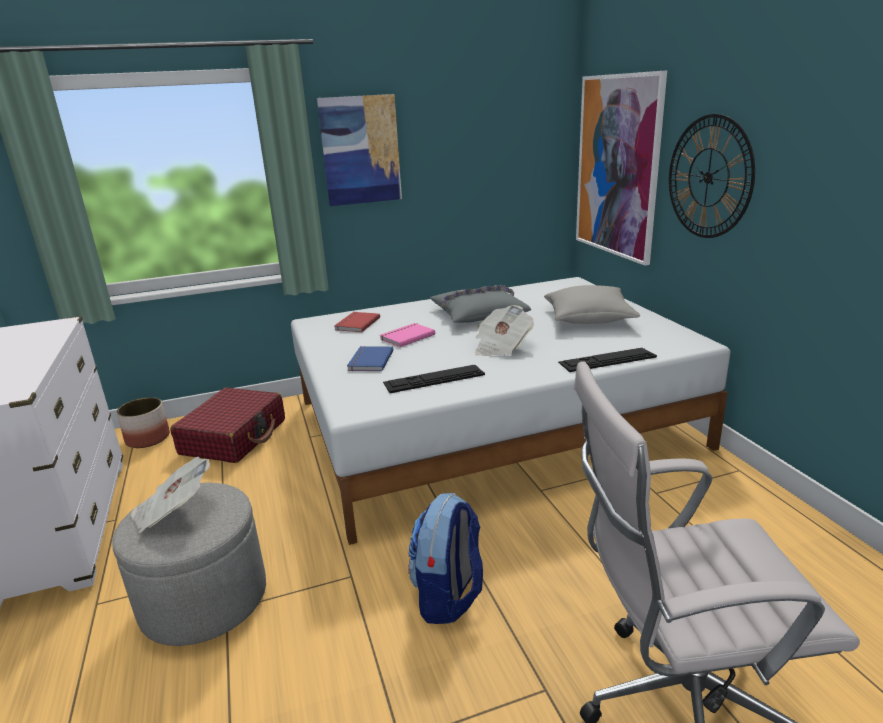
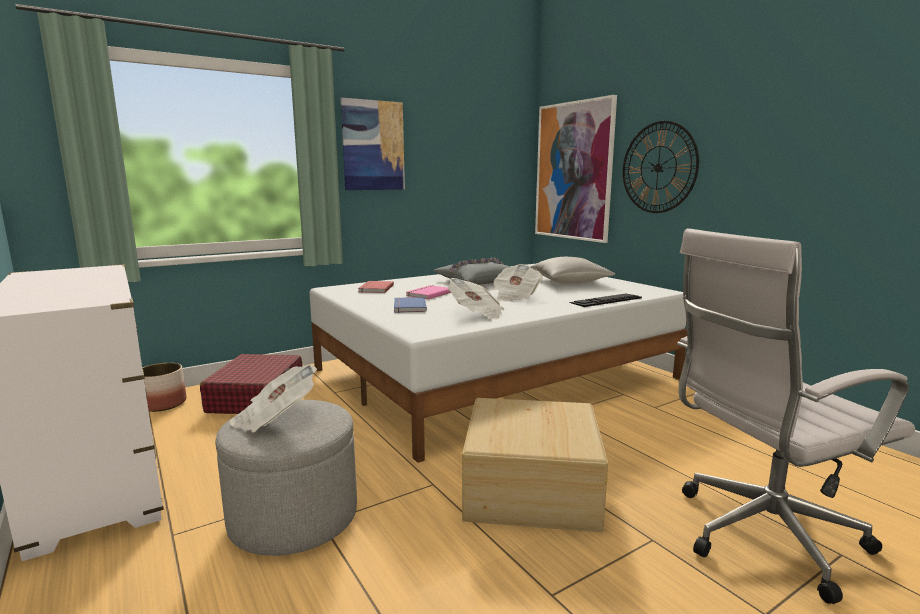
camera: 15 degrees left, 10 degrees down
(434, 378) = (476, 314): keyboard -> newspaper
(448, 596) = (531, 488): backpack -> beige storage box

